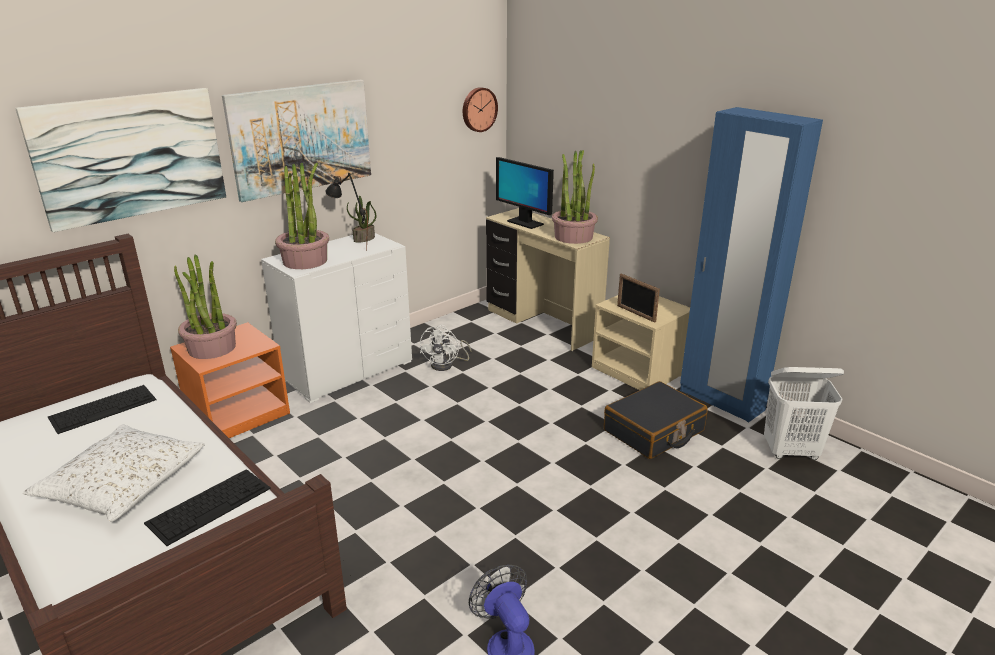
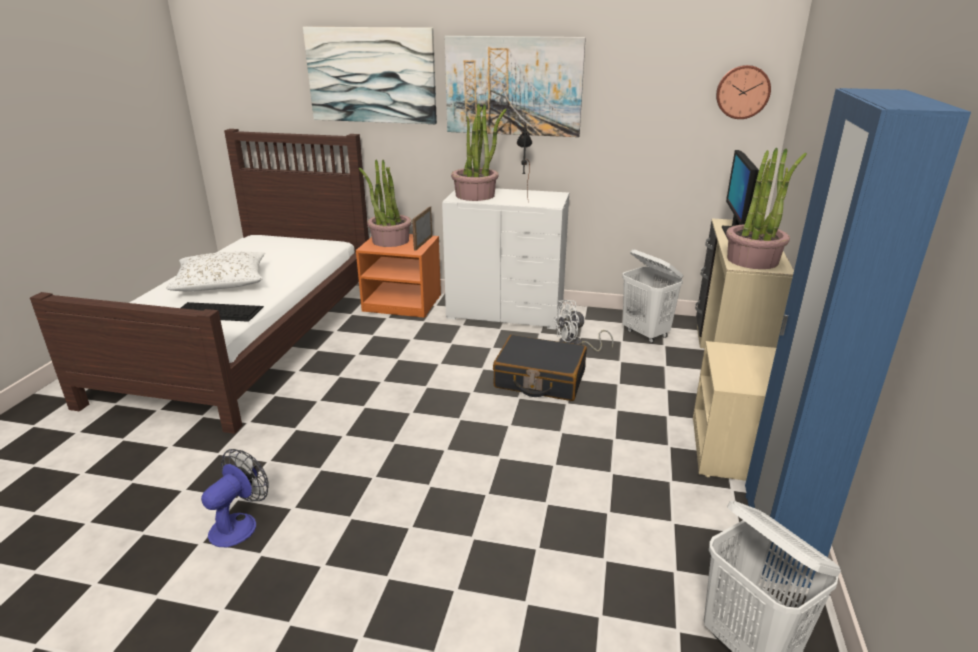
camera: 55 degrees right, 0 degrees up
(104, 408) = (295, 247): keyboard -> none
(364, 239) = (548, 196): potted plant -> none
(471, 332) = (646, 334): none -> white laundry basket
(635, 313) = (727, 368): picture frame -> picture frame (423, 243)
(654, 431) = (633, 504): black suitcase -> black suitcase (539, 379)

